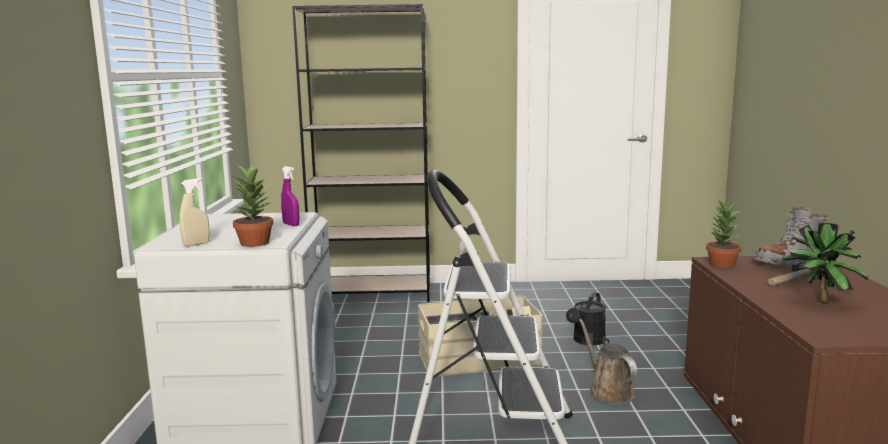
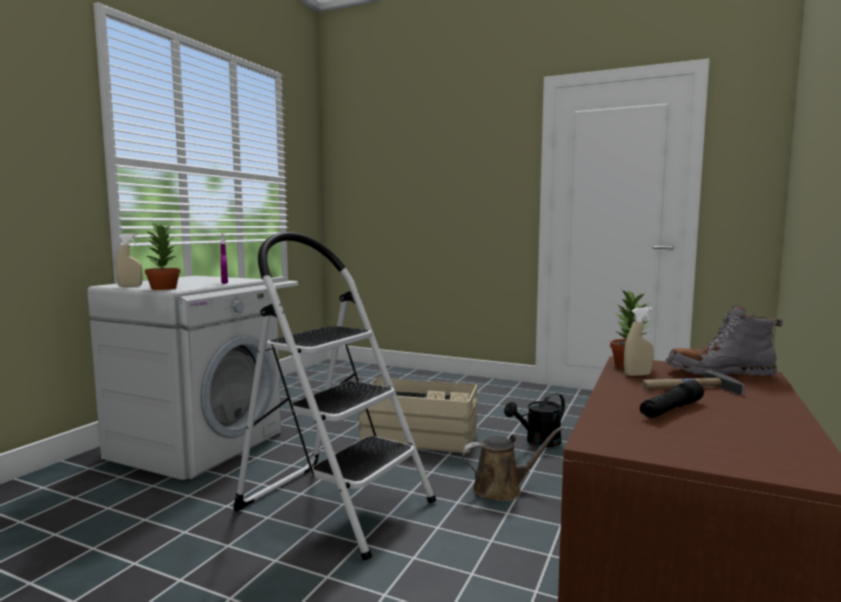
camera: 25 degrees right, 5 degrees down
(373, 294) = (400, 375): beige bookcase -> none
(608, 391) = (502, 489): brown watering can -> brown watering can turned 75 degrees clockwise
(744, 273) = (637, 375): none -> beige spray bottle
(816, 301) = (671, 410): potted plant -> black flashlight

